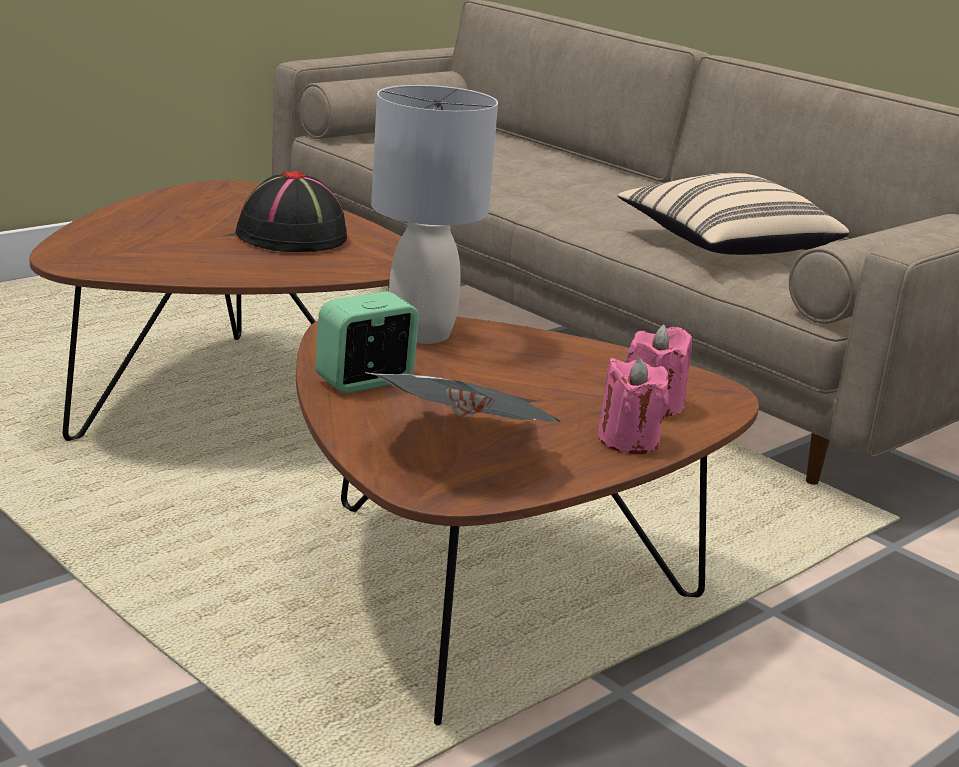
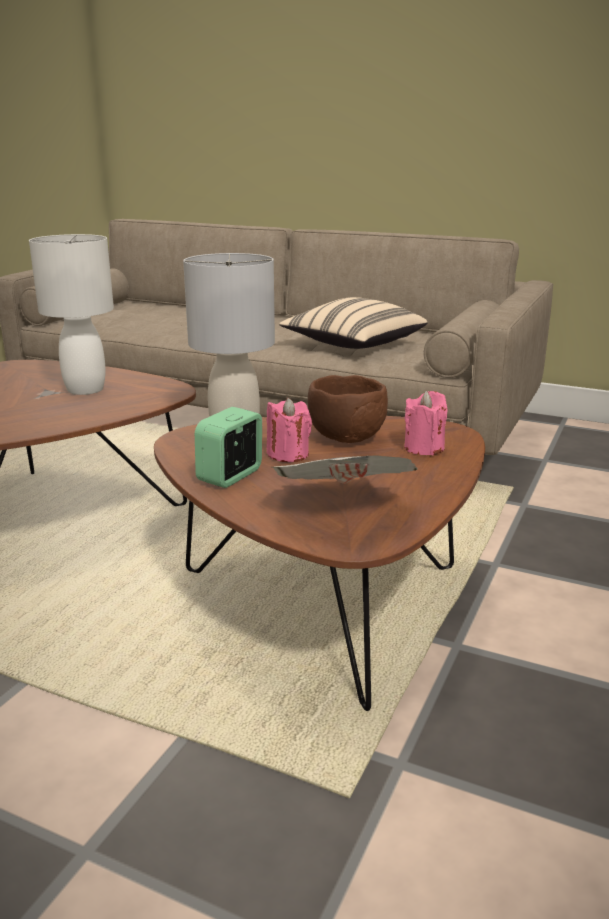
camera: 20 degrees left, 0 degrees up
(293, 237) = (86, 389): black hat -> white table lamp
(561, 370) = (346, 438): none -> brown bowl
(628, 441) = (435, 474): pink candle -> pink candle (288, 454)

